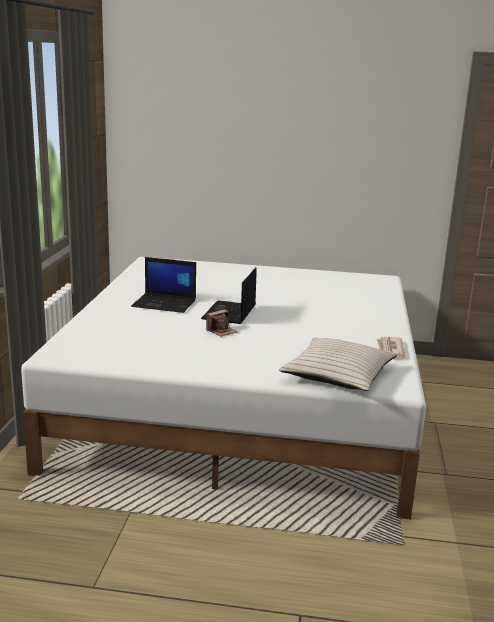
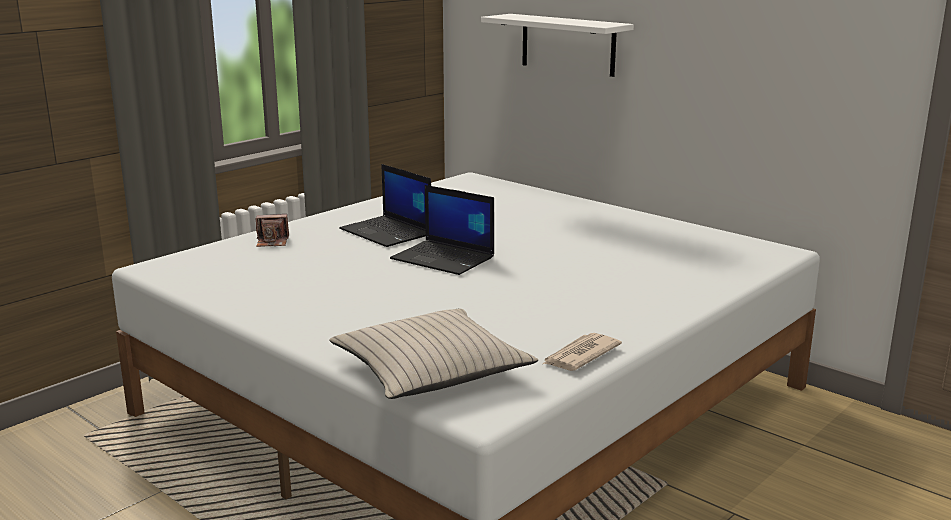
camera: 35 degrees right, 0 degrees up
(219, 164) = (568, 44): none -> white shelf
(221, 331) = (389, 279): camera -> camera (272, 242)
(229, 313) = (444, 258): laptop -> laptop turned 105 degrees counterclockwise

